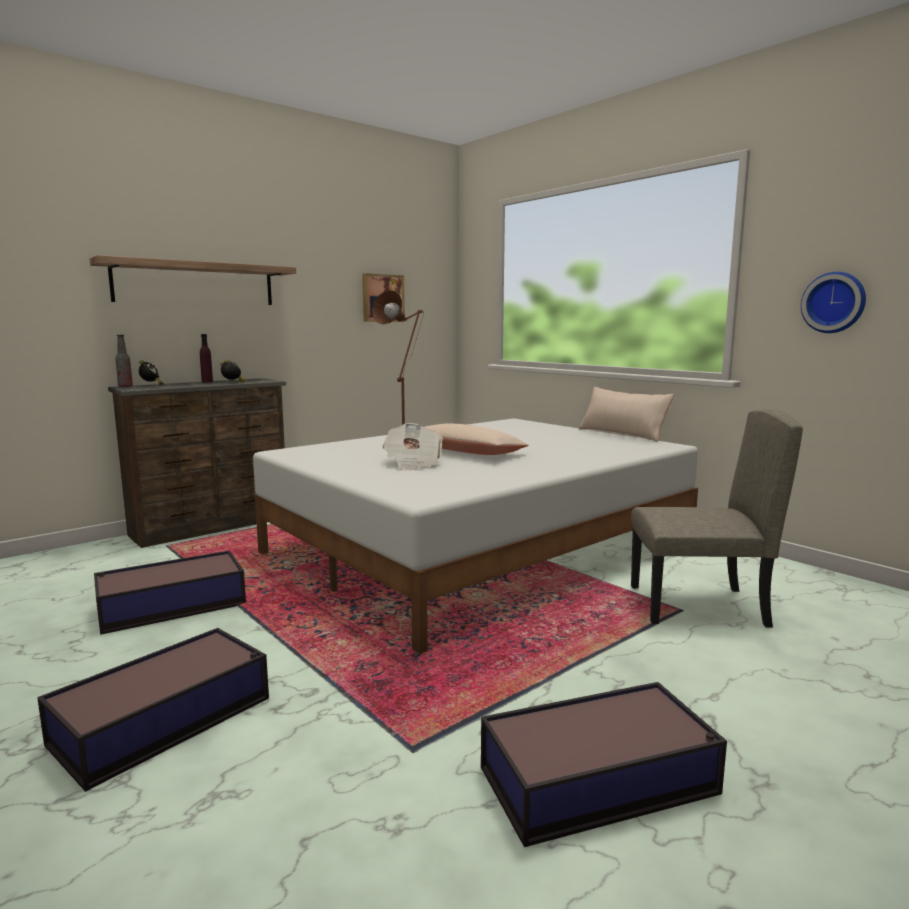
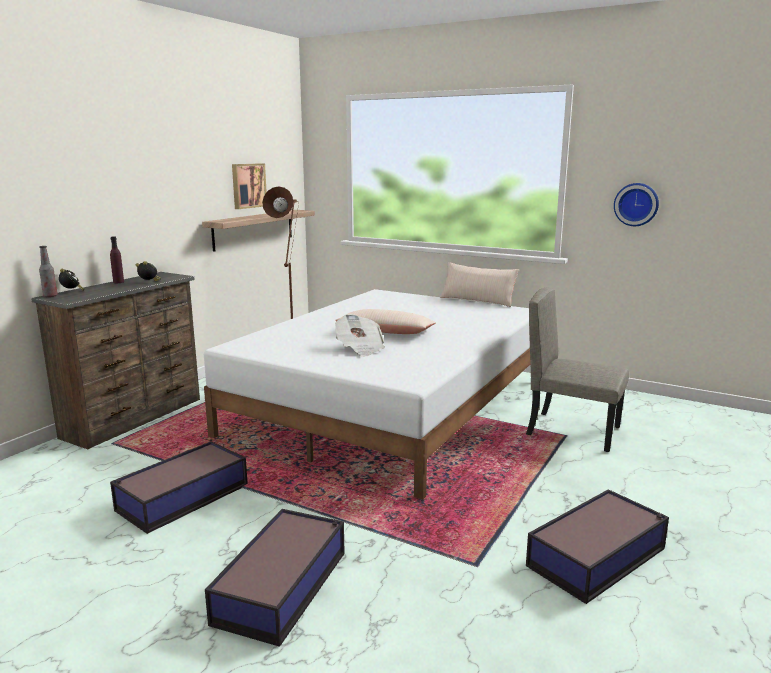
camera: 20 degrees left, 5 degrees up
(195, 283) = (99, 187): shelf -> shelf (254, 229)
(697, 606) = (573, 431): beige chair -> beige chair turned 135 degrees counterclockwise

